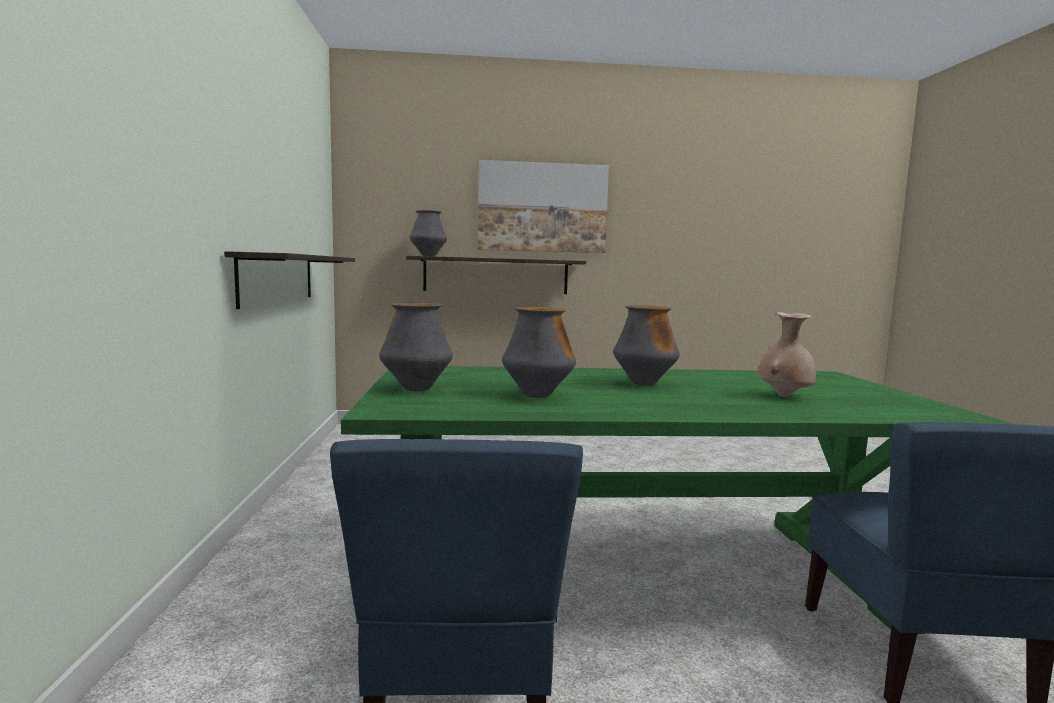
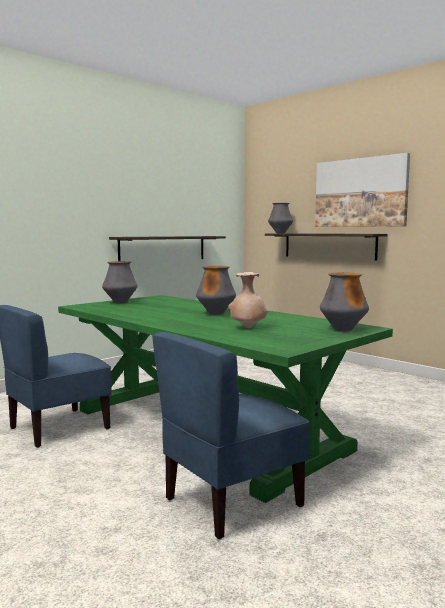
camera: 50 degrees right, 0 degrees up
(537, 395) = (145, 310): vase -> vase (343, 330)

